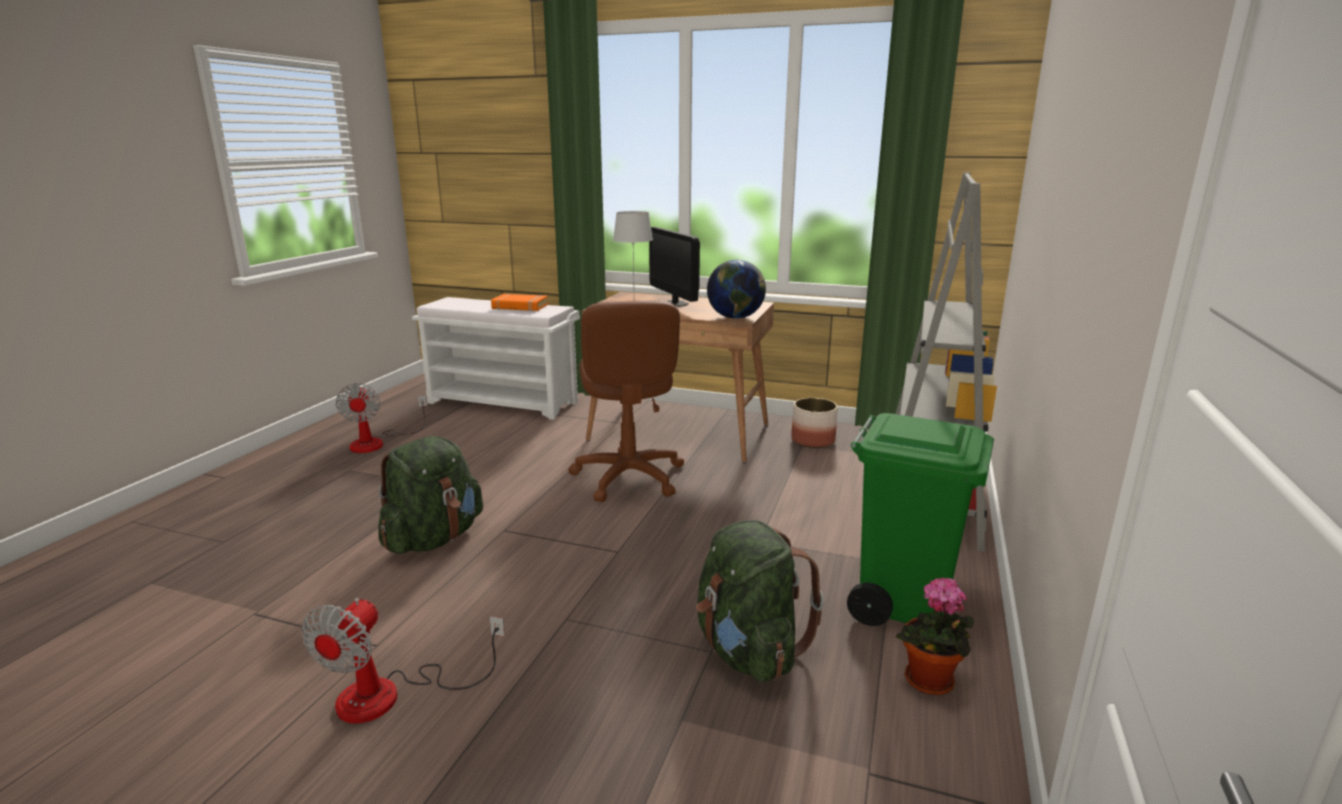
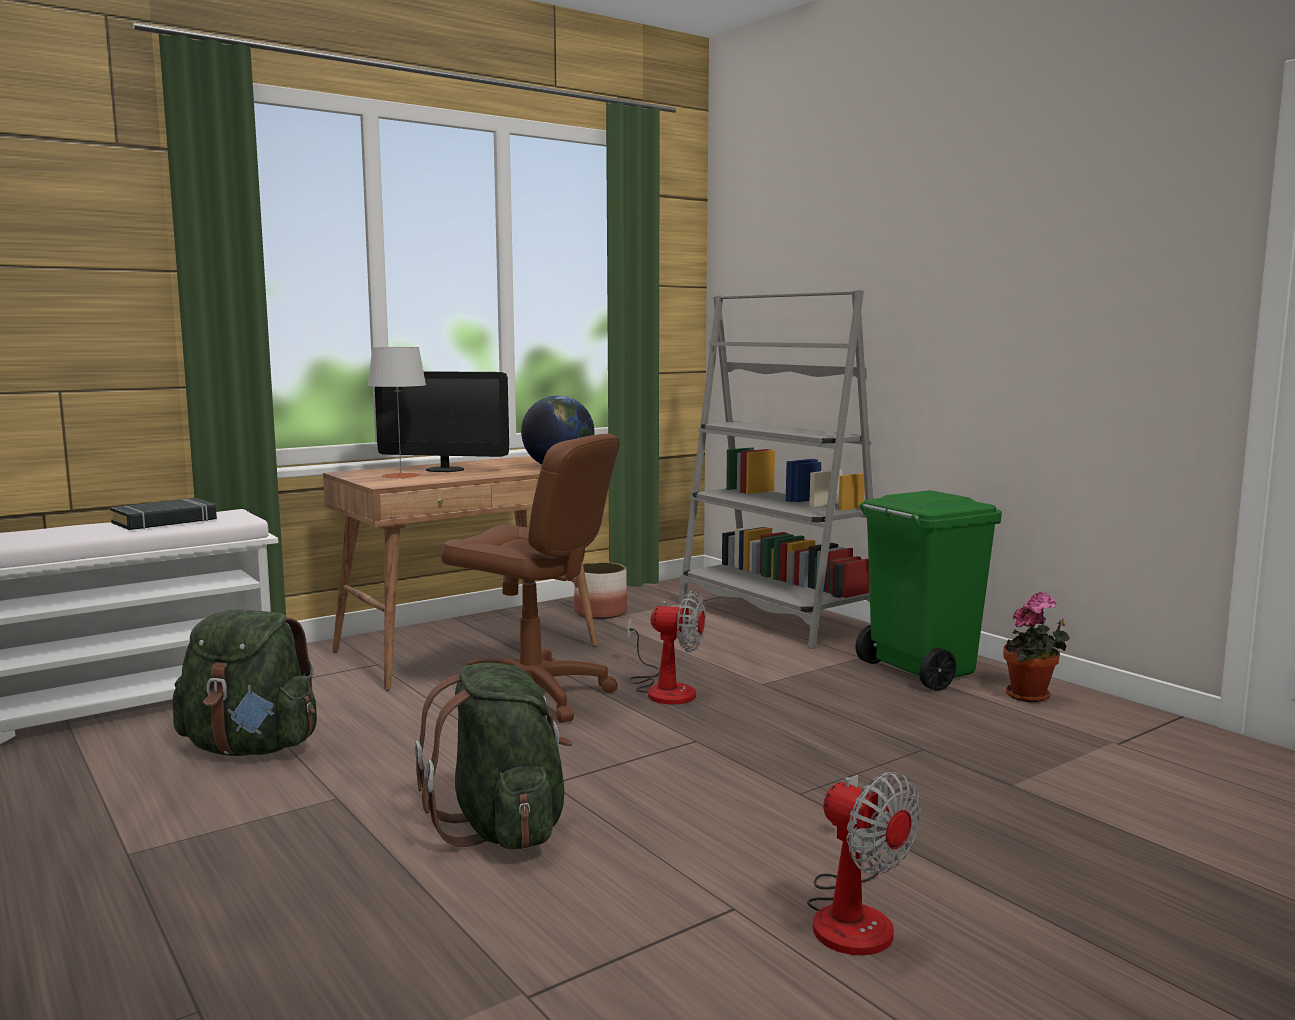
camera: 55 degrees left, 10 degrees down
(377, 442) = (59, 814): fan -> fan (664, 689)
(520, 307) = (165, 521): orange book -> black book
(748, 651) = (936, 736): green backpack -> green backpack (251, 748)

